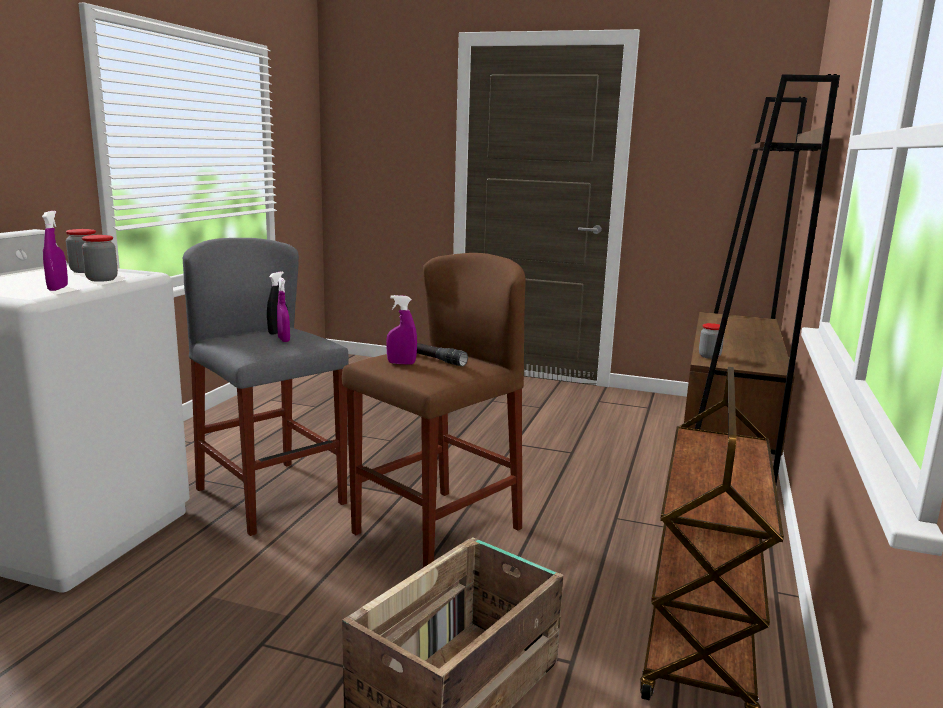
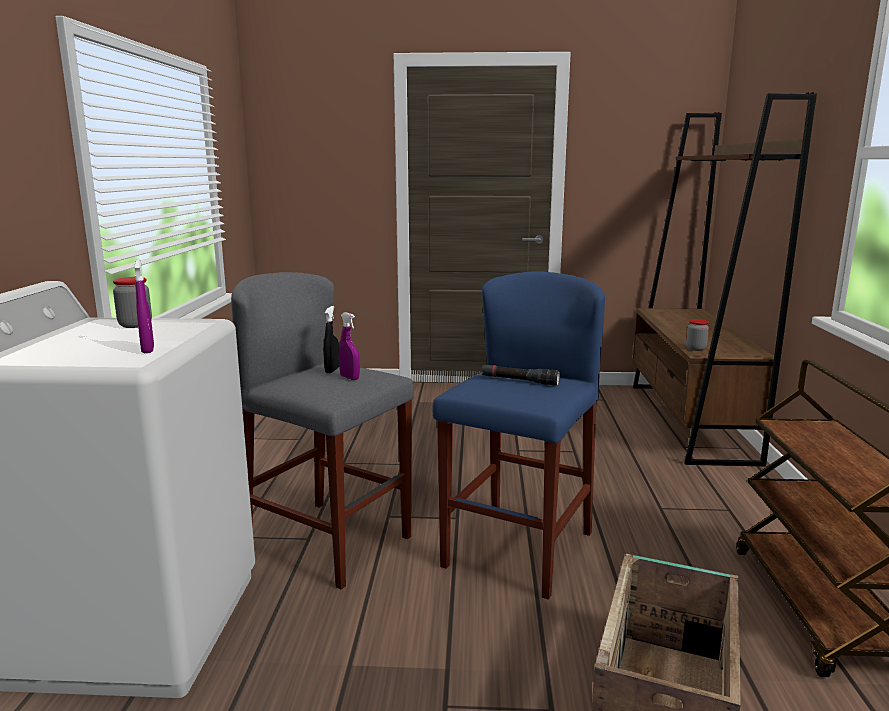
camera: 15 degrees left, 0 degrees up
(102, 279) = (175, 333): jar -> none
(401, 363) = (498, 389): purple spray bottle -> none
(437, 531) = (518, 549): brown stool -> blue stool

